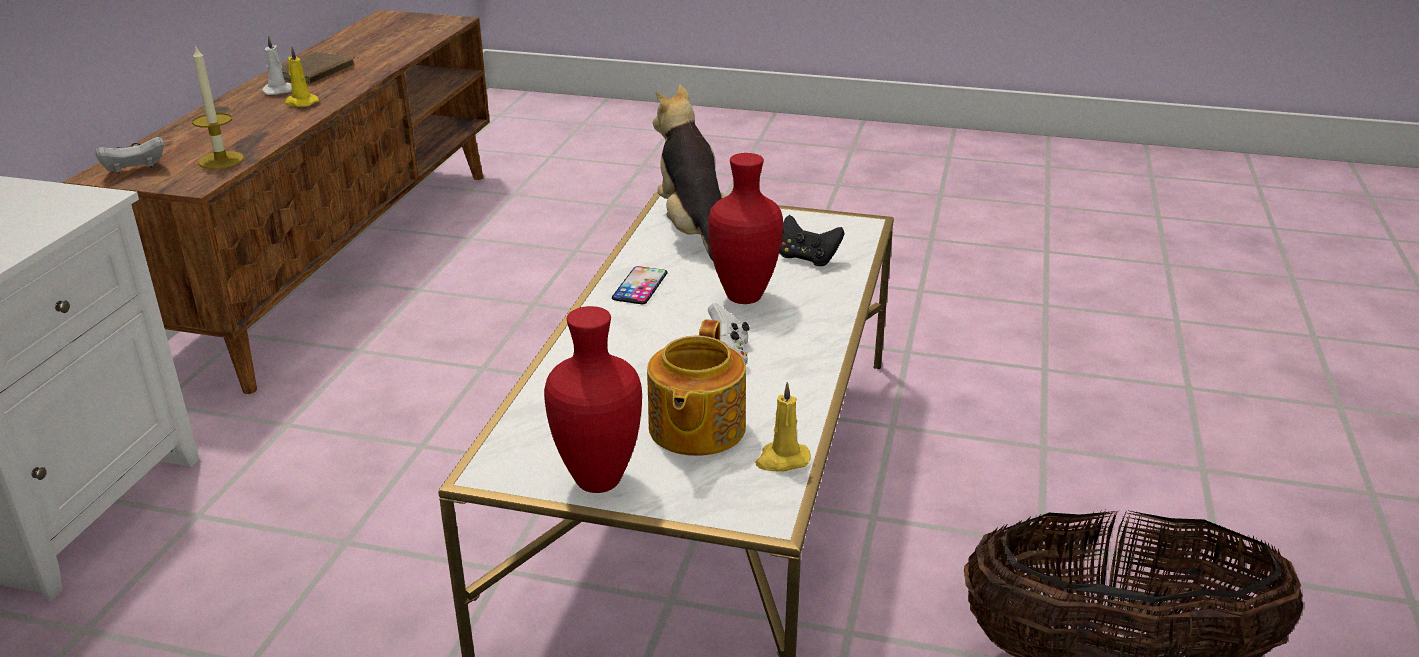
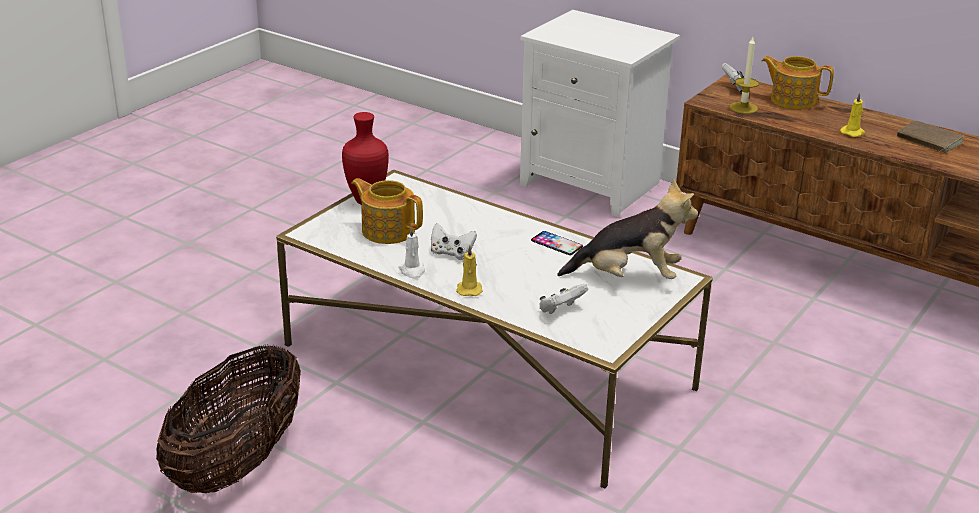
camera: 110 degrees right, 0 degrees up
(185, 136) = (792, 100): none -> teapot
(280, 91) = (883, 128): white candle -> white candle (412, 271)
(746, 297) = (517, 274): red vase -> none
(782, 460) = (341, 246): yellow candle -> yellow candle (469, 289)
(807, 258) = (561, 310): black game controller -> white game controller

